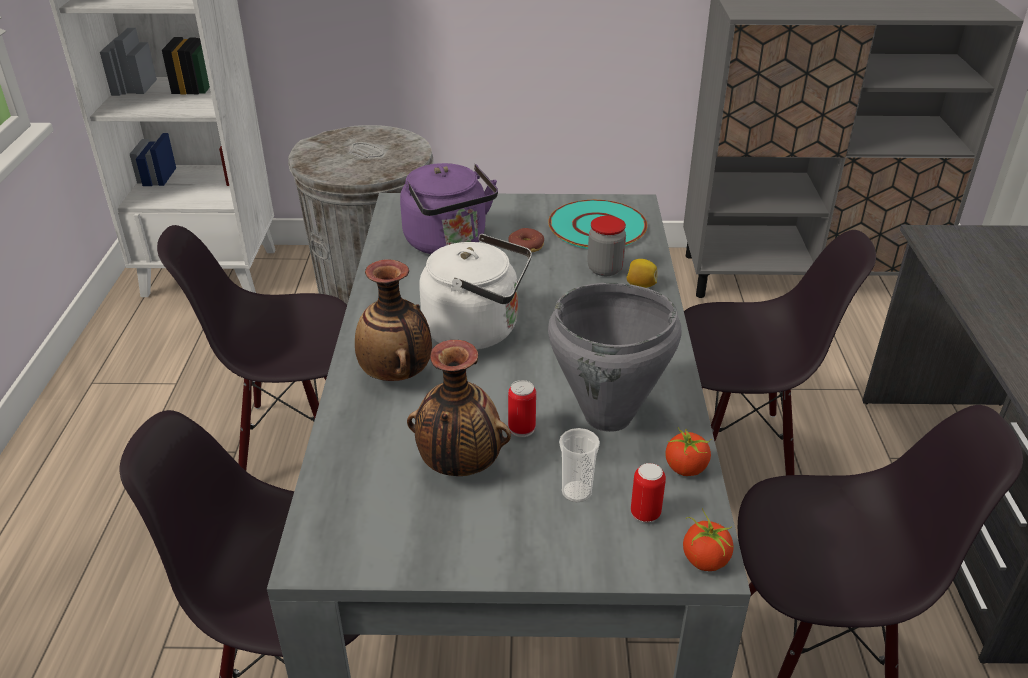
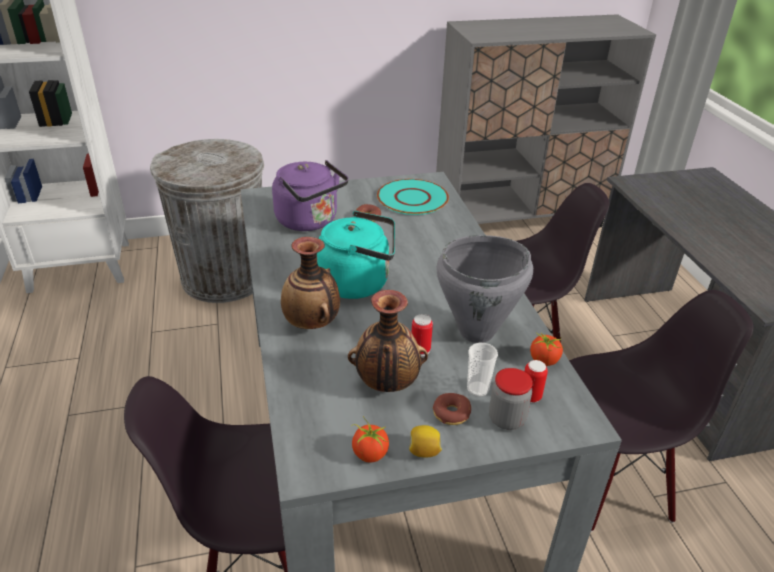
camera: 15 degrees left, 0 degrees up
(295, 443) = (193, 390): black chair -> none
(477, 330) = (358, 283): white kettle -> turquoise kettle
(527, 518) = (451, 413): none -> donut
(605, 269) = (430, 228): jar -> jar (506, 419)
(640, 285) = (460, 236): lemon -> lemon (423, 451)
(704, 560) = (583, 422): tomato -> tomato (369, 454)

